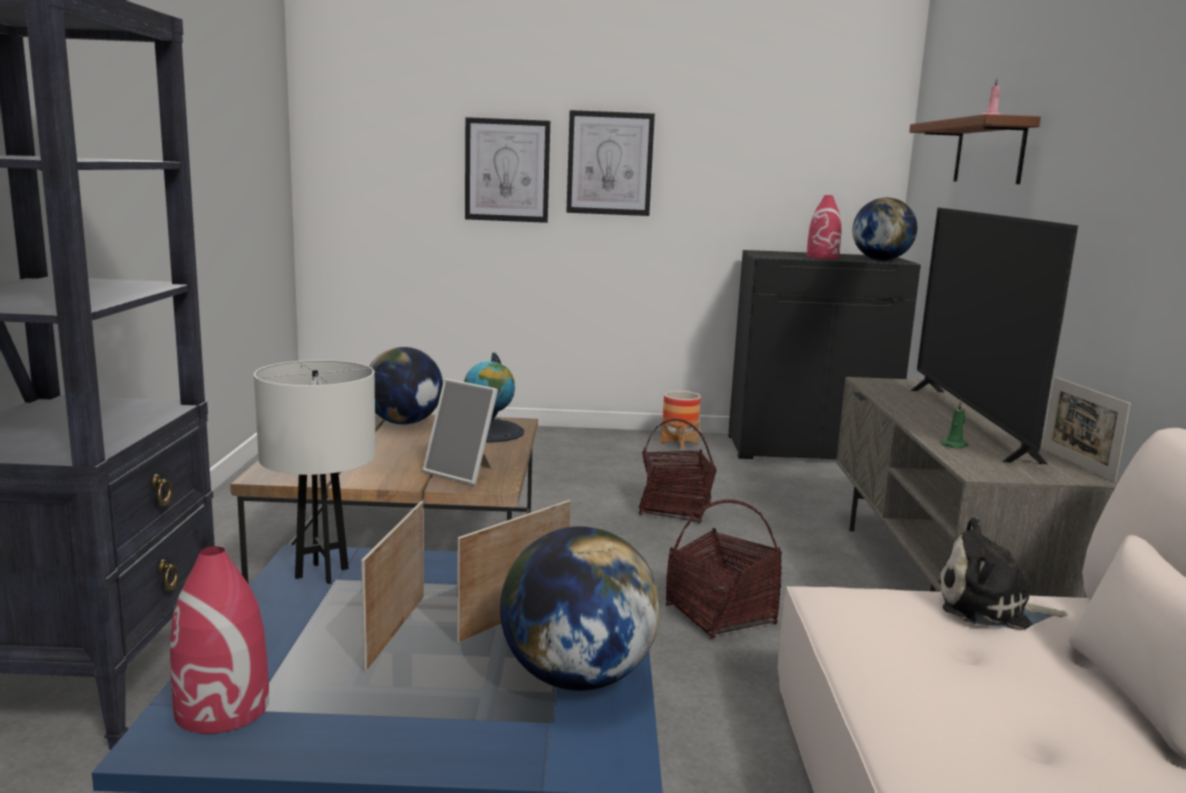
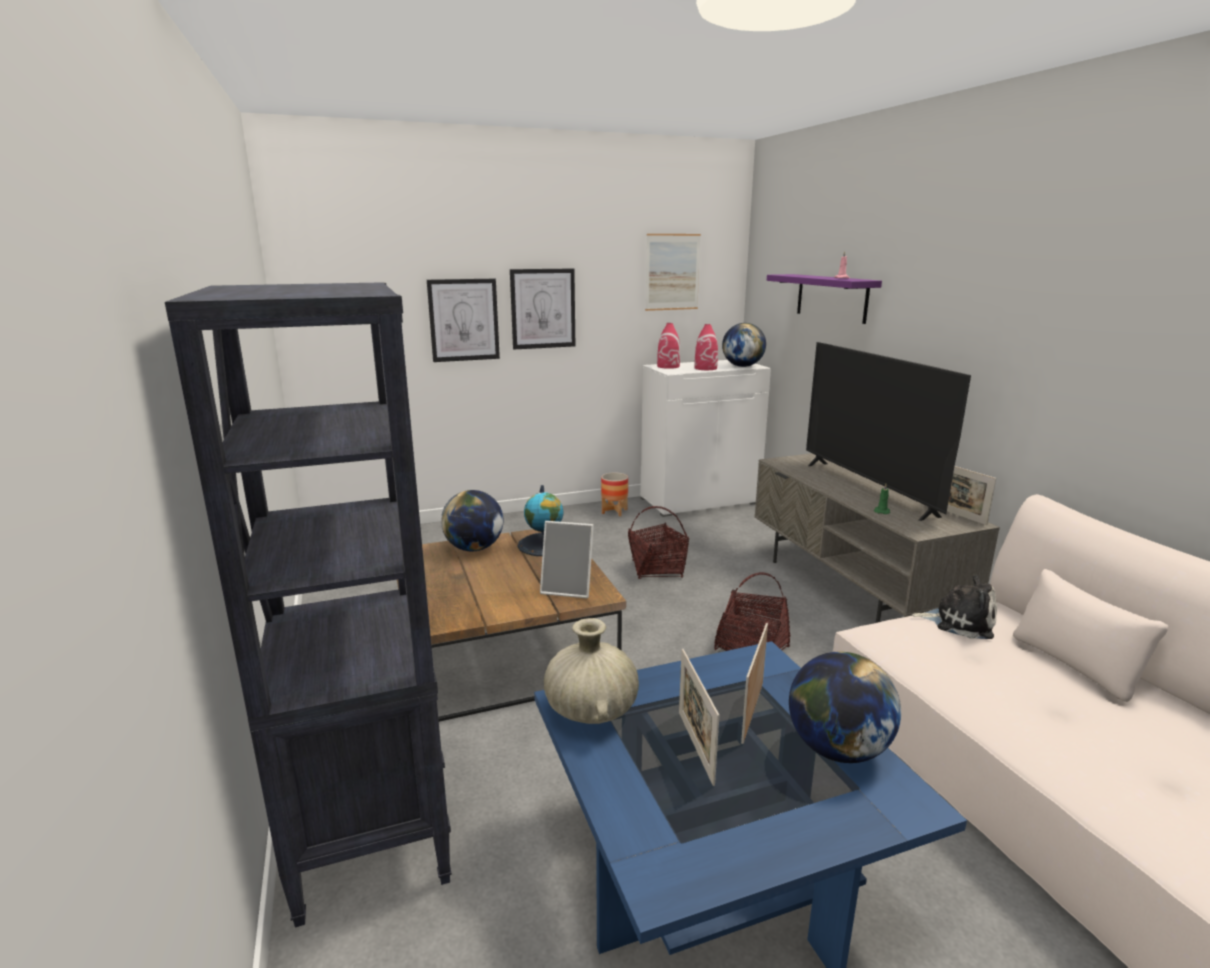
camera: 20 degrees left, 5 degrees up
(223, 708) = (663, 848): red vase -> red vase (668, 366)
(321, 573) = (591, 710): white table lamp -> beige vase
(796, 126) = (672, 272): none -> picture
(809, 449) = (699, 500): black cabinet -> white cabinet
(989, 152) = (831, 297): brown shelf -> purple shelf
(990, 607) = (959, 622): plush toy -> plush toy turned 150 degrees counterclockwise

